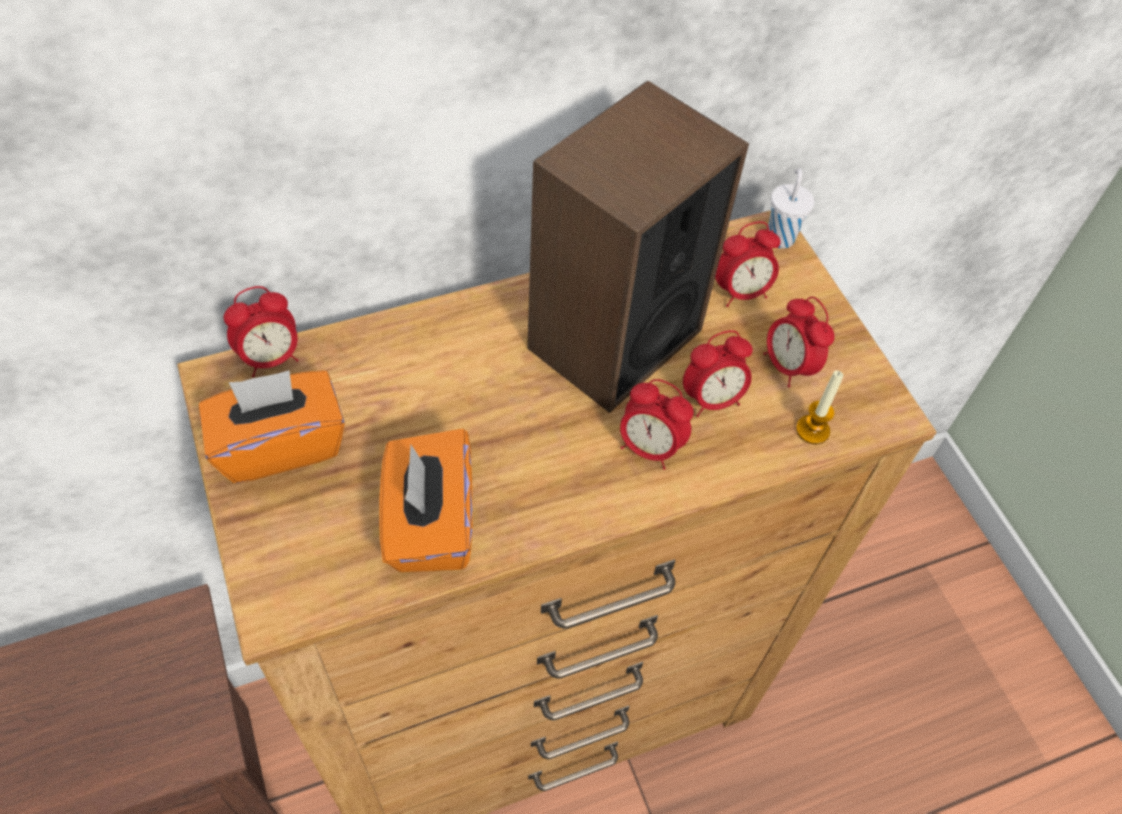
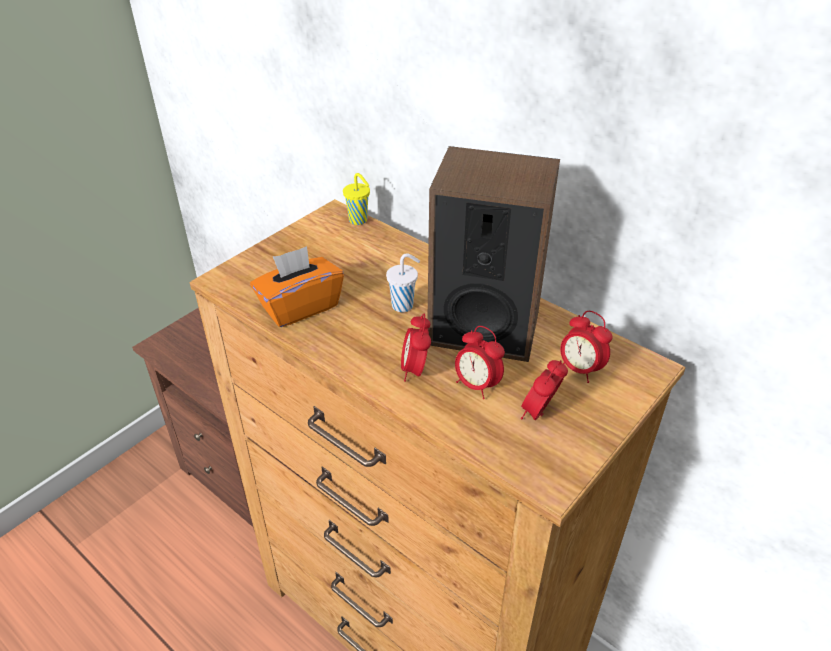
camera: 65 degrees right, 15 degrees down
(271, 358) = (359, 221): alarm clock -> yellow cup
(280, 444) = (311, 243): orange tissue box -> none
(780, 237) = (652, 372): white cup -> white cup (404, 305)
(812, 430) = (496, 444): candle -> none

